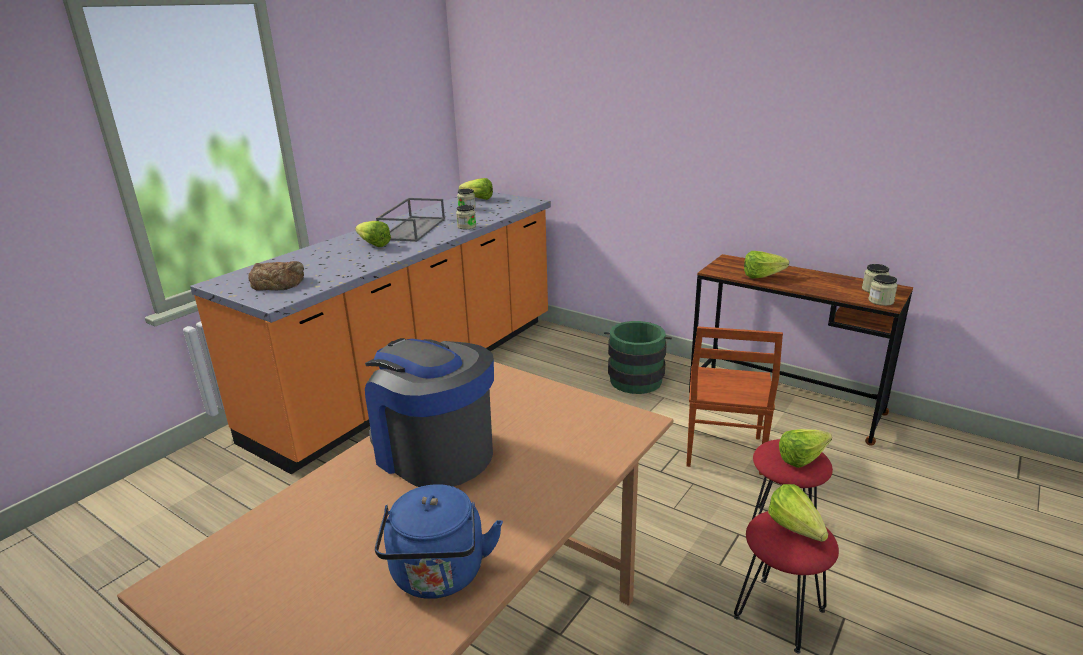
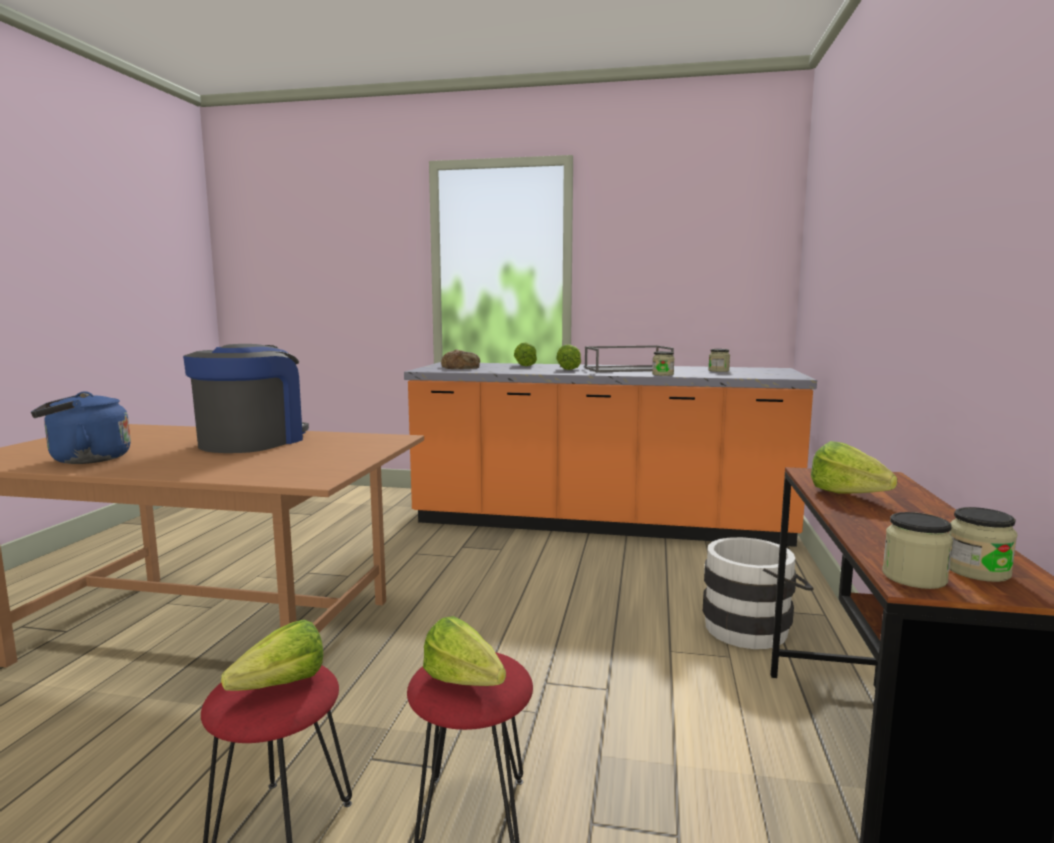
camera: 65 degrees right, 15 degrees down
(476, 198) = (757, 369): lettuce -> lettuce (524, 365)
(636, 378) = (753, 628): green bucket -> white bucket
(722, 452) = (634, 728): brown chair -> none

